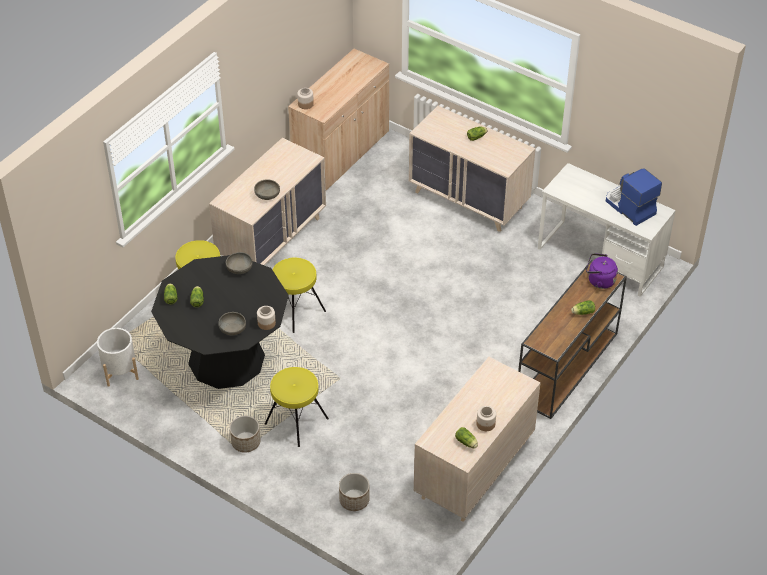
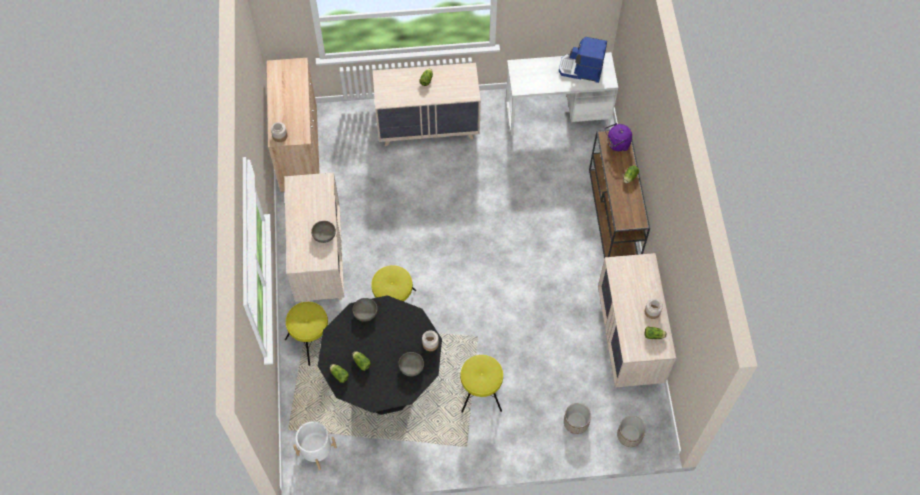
camera: 40 degrees left, 15 degrees up
(245, 442) = (462, 436): planter -> planter (629, 435)

